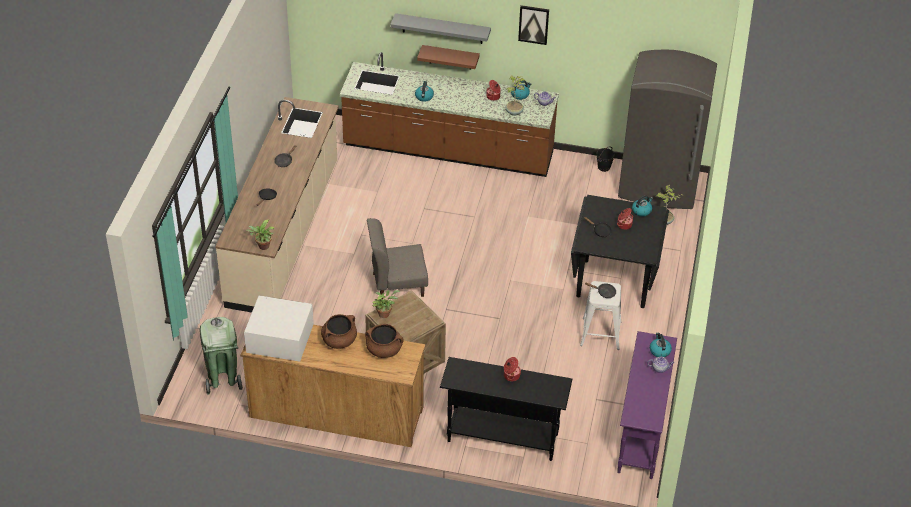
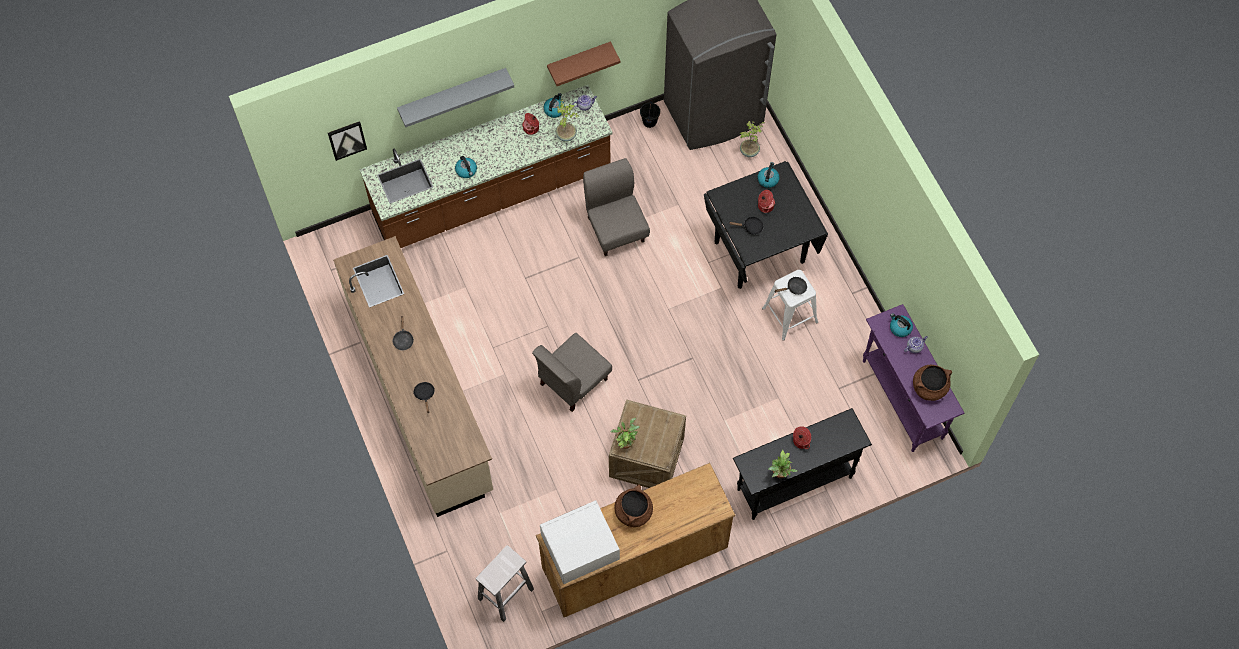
camera: 35 degrees left, 20 degrees up
(223, 379) = (505, 595): green trash can -> white stool
(262, 247) = (472, 455): potted plant -> potted plant (780, 474)
(384, 350) = (680, 494): brown cooking pot -> brown cooking pot (929, 387)
(450, 57) = (465, 112): brown shelf -> brown shelf (579, 60)
(518, 214) = (616, 228): none -> grey chair
(533, 24) = (551, 43): picture -> picture (347, 139)

